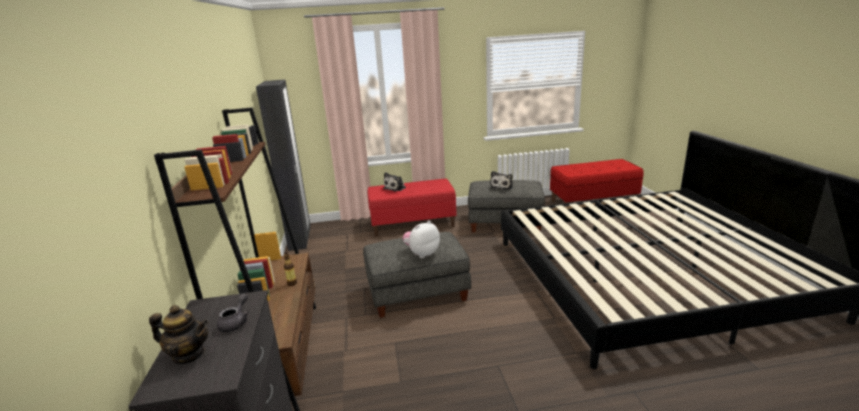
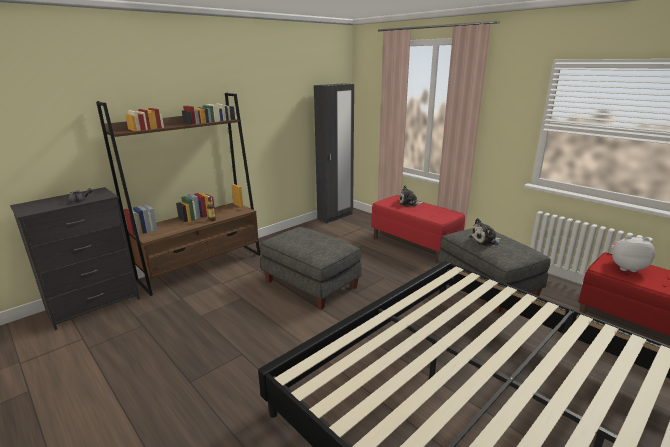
camera: 55 degrees right, 0 degrees up
(189, 355) = (49, 201): teapot -> none
(422, 253) = (300, 247): plush toy -> plush toy (626, 267)

